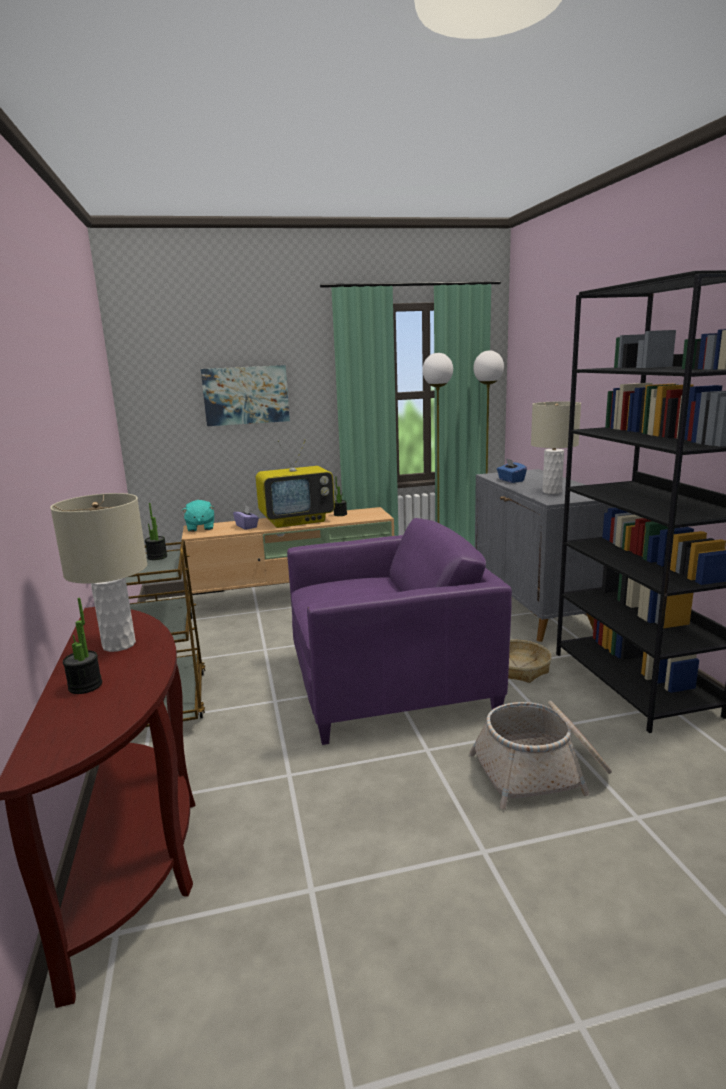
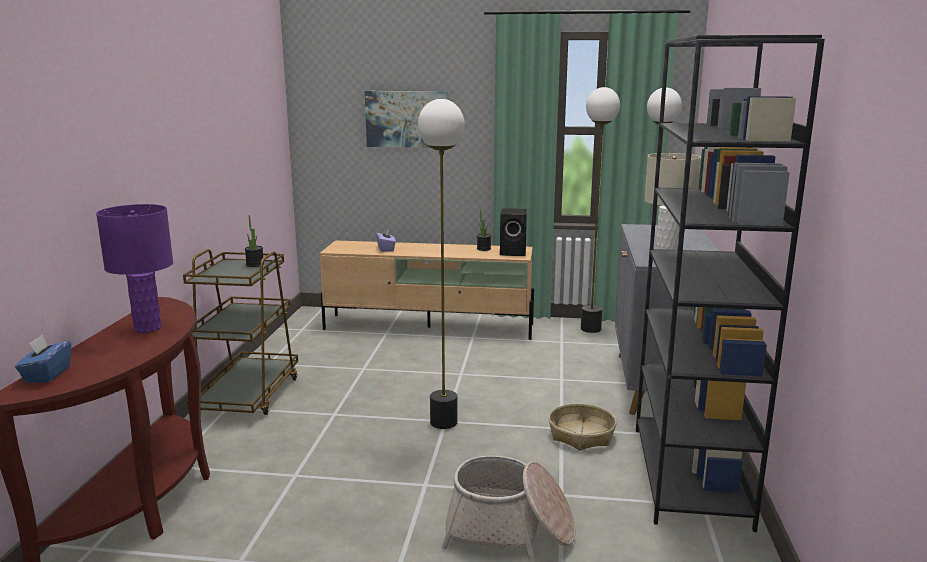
camera: 20 degrees right, 0 degrees up
(85, 686) = (94, 352): potted plant -> none
(119, 644) = (148, 328): beige table lamp -> purple table lamp
(200, 528) = (346, 244): turquoise plush toy -> none
(297, 521) = (436, 250): television -> none
(371, 513) = (514, 252): none -> black speaker
(389, 684) = (444, 422): purple armchair -> floor lamp
(511, 480) = (645, 235): blue tissue box -> blue tissue box (47, 375)

